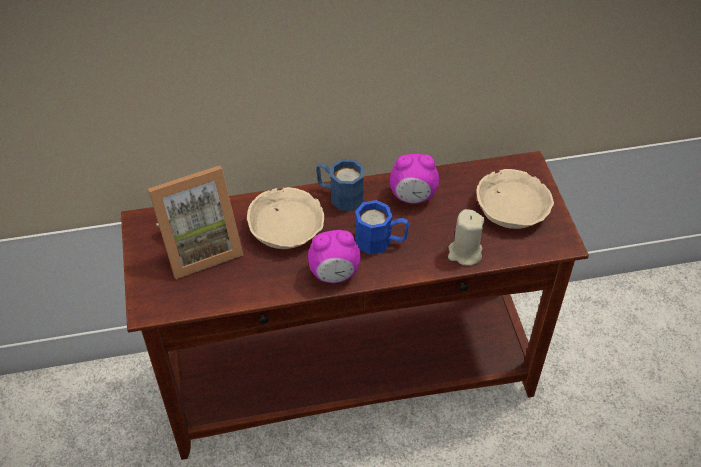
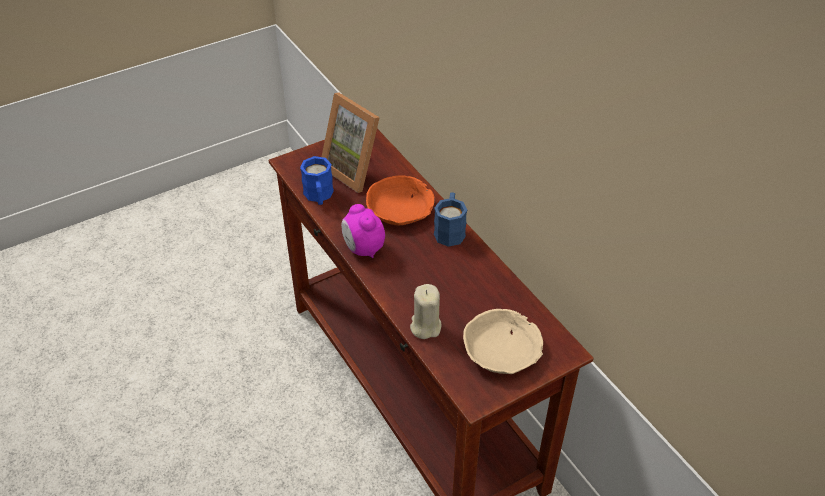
camera: 70 degrees right, 5 degrees down
(287, 226) = (400, 209): beige bowl -> orange bowl
(381, 241) = (411, 268): blue mug -> blue mug (319, 196)
(413, 196) = (474, 276): alarm clock -> none

